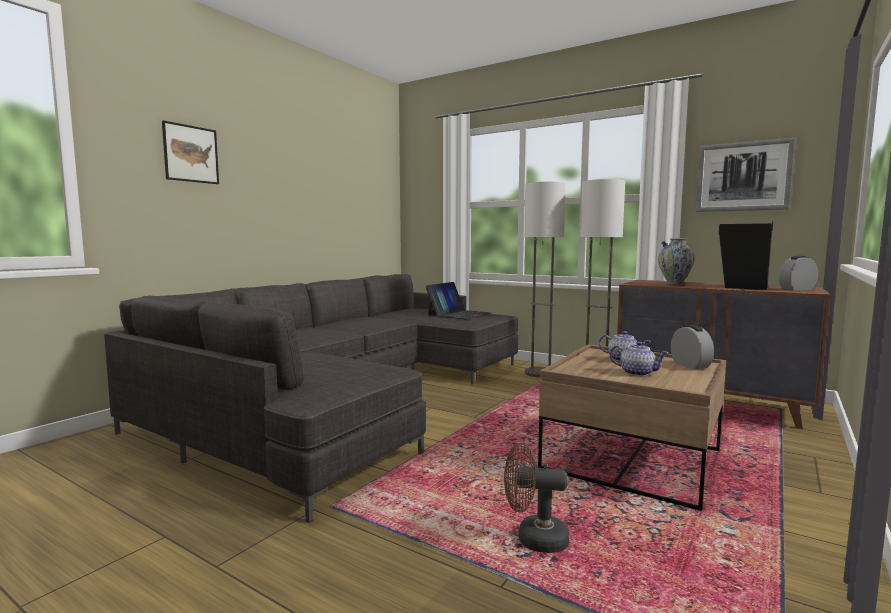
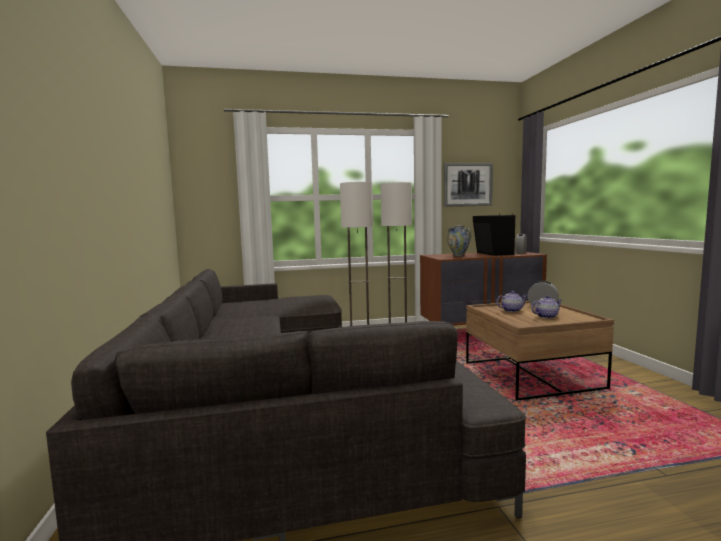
camera: 45 degrees left, 0 degrees up
(191, 154) = (48, 119): picture -> none
(459, 314) = (292, 301): laptop -> none
(533, 539) = (611, 441): brown fan -> none

